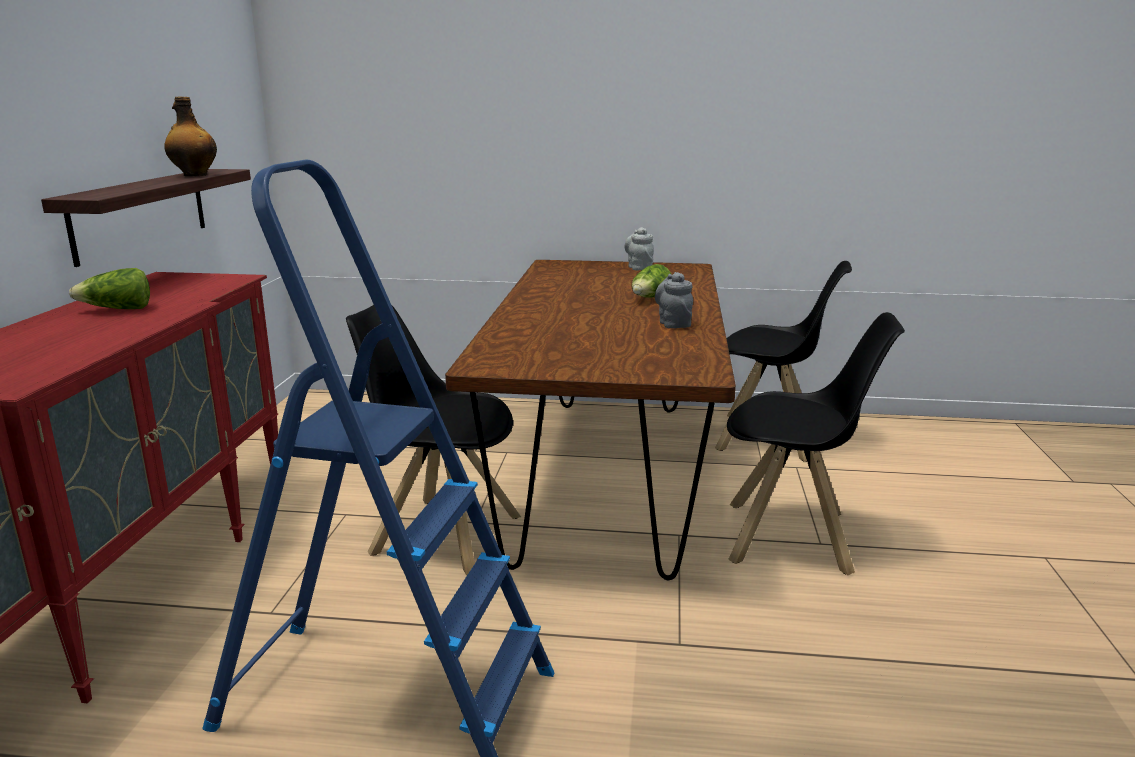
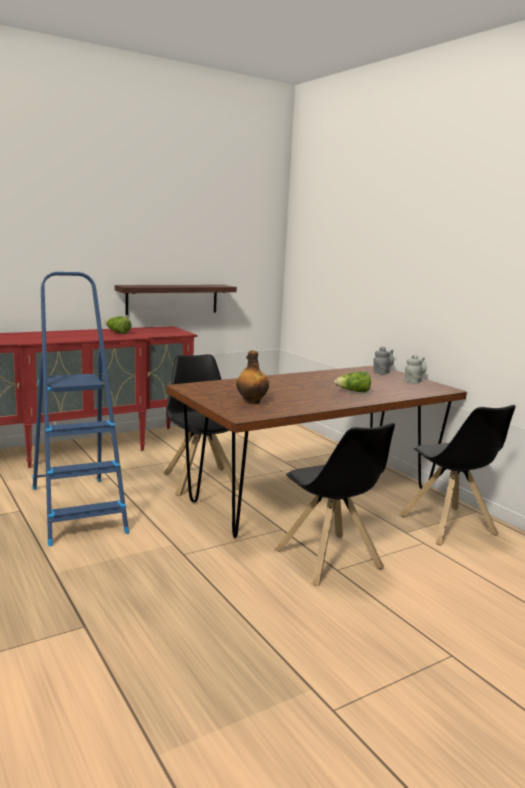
camera: 50 degrees right, 5 degrees down
(194, 175) = (202, 285): bottle -> bottle (251, 402)
(673, 323) = (316, 401): grey teapot -> grey teapot (382, 372)

